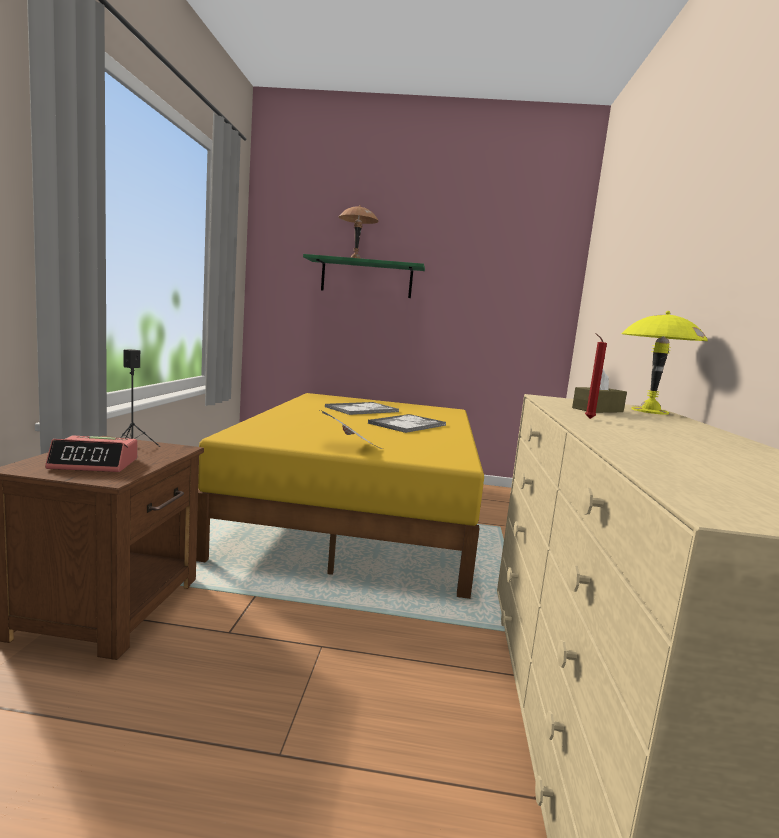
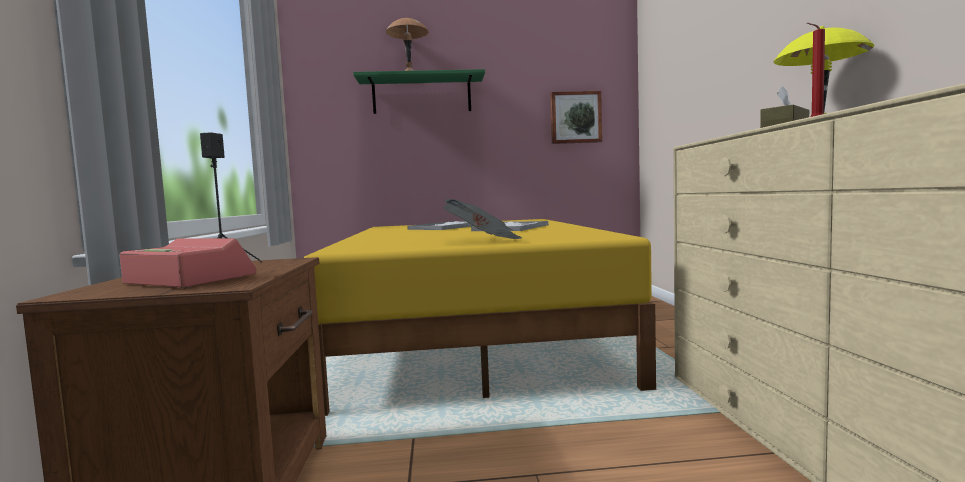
camera: 10 degrees left, 5 degrees down
(95, 464) = (190, 279): alarm clock -> alarm clock turned 135 degrees counterclockwise
(511, 316) = (575, 117): none -> picture

